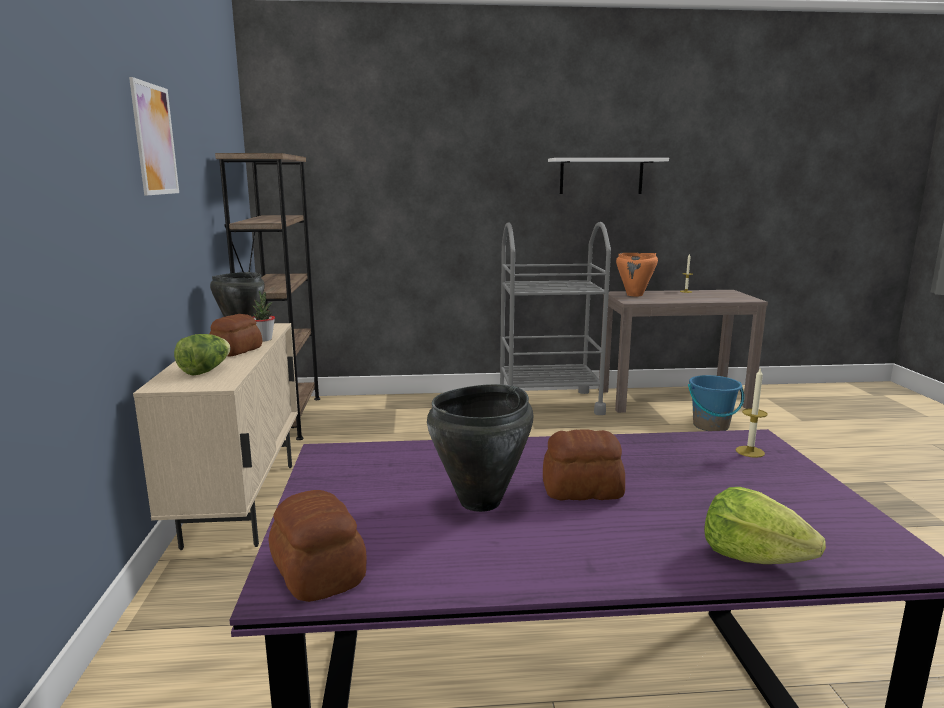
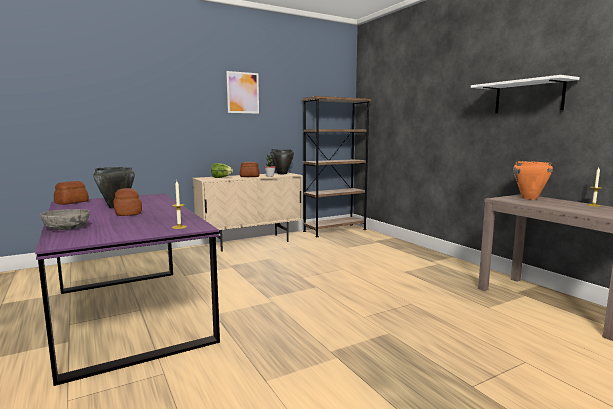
camera: 65 degrees right, 5 degrees down
(548, 403) = (453, 269): grey cart -> none
(711, 426) = (516, 323): blue bucket -> none
(752, 557) = (67, 228): lettuce -> grey bowl

